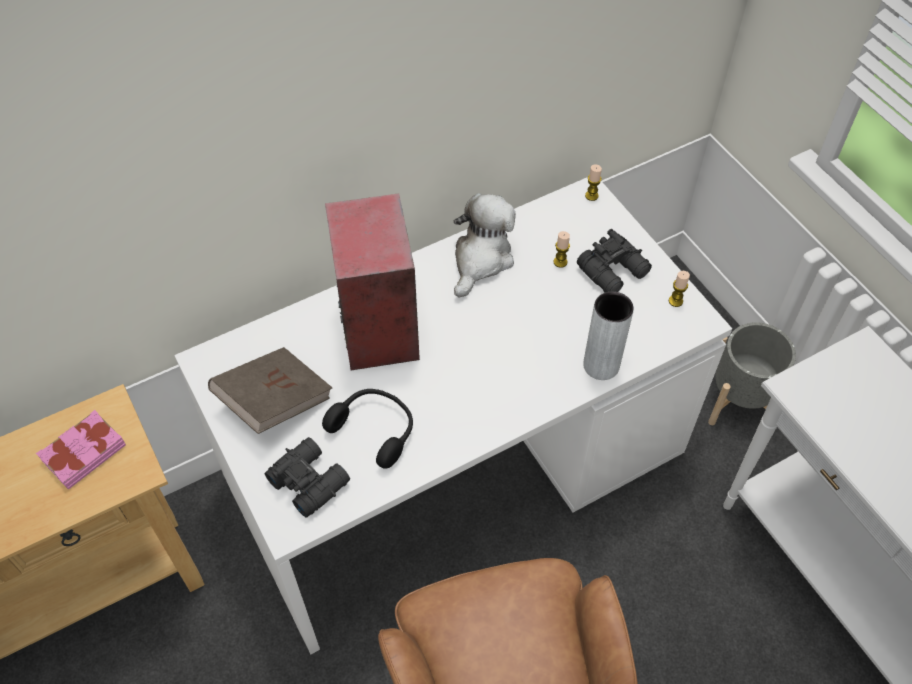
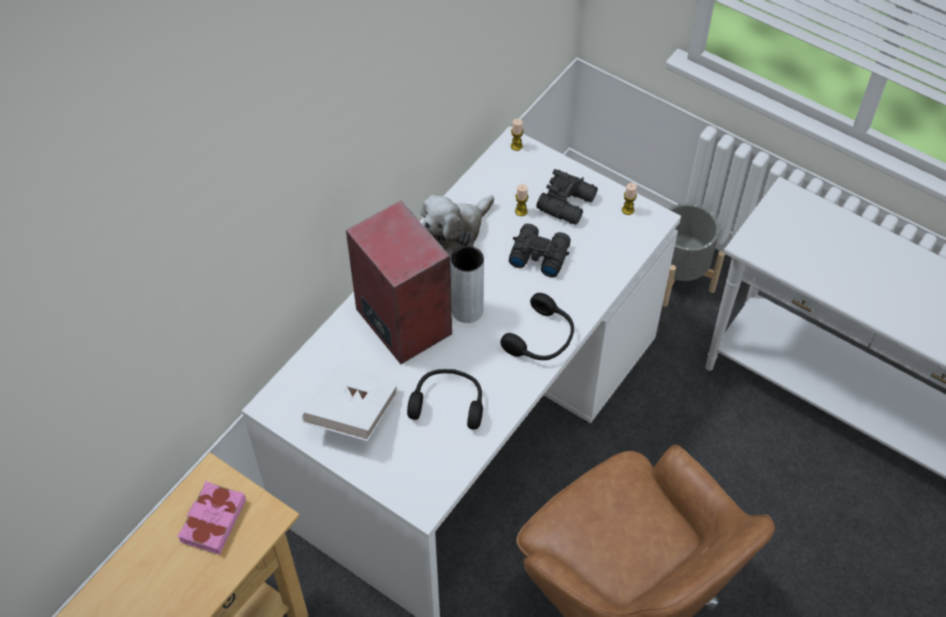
camera: 25 degrees left, 0 degrees up
(274, 401) = (352, 414): brown book -> white book
(309, 480) = (418, 463): black binoculars -> black binoculars (538, 254)
(481, 259) = (455, 232): plush toy -> plush toy turned 135 degrees counterclockwise
(509, 401) = (541, 339): none -> black headphones
(601, 365) = (597, 283): grey vase -> grey vase (467, 310)

